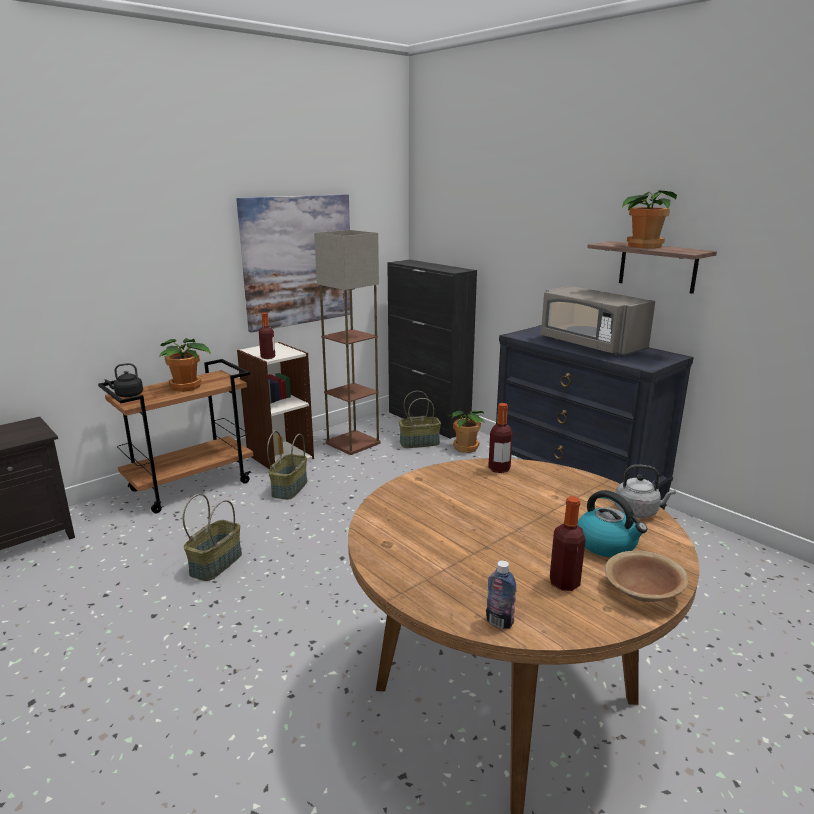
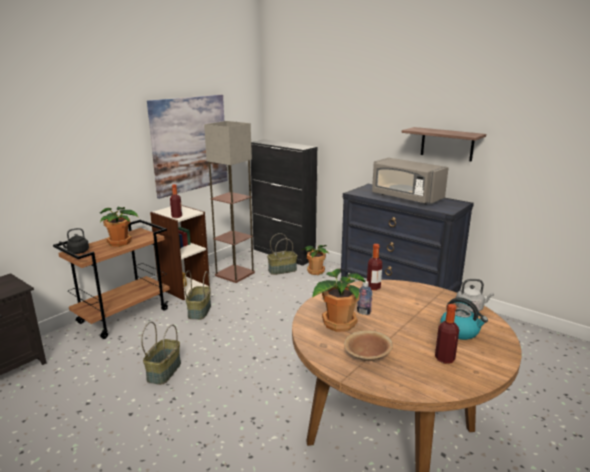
camera: 10 degrees left, 0 degrees up
(499, 622) = (416, 388): bottle -> bottle (364, 312)
(642, 592) = (492, 359): brown bowl -> brown bowl (367, 355)
(643, 246) = (438, 131): potted plant -> potted plant (337, 323)

